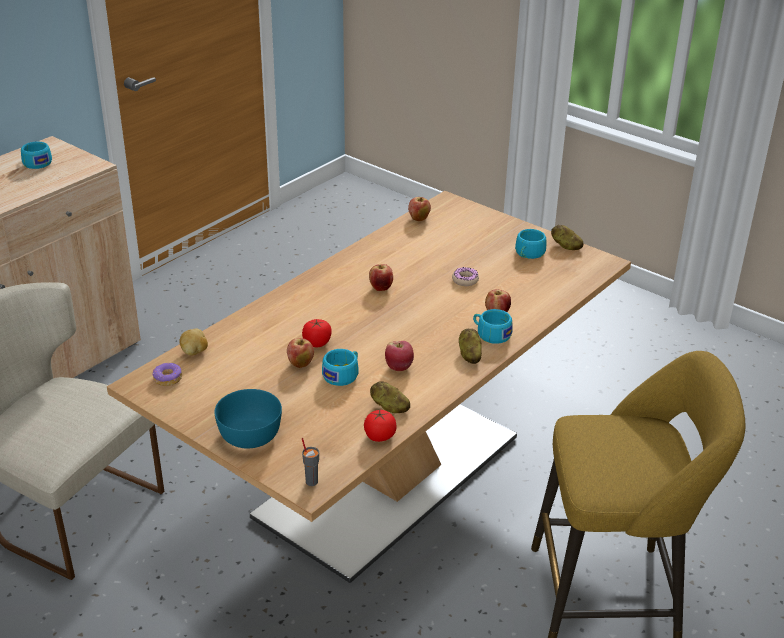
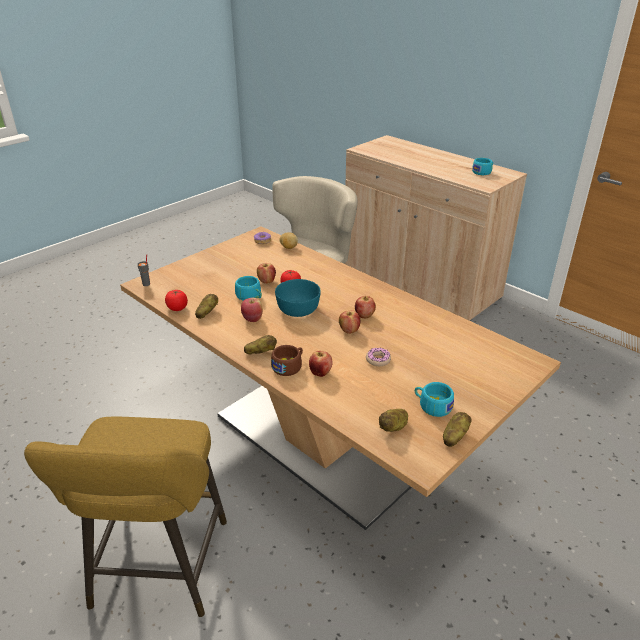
camera: 95 degrees right, 0 degrees up
(250, 434) = (199, 266): turquoise bowl -> turquoise bowl (298, 309)
(418, 219) = (490, 341): apple -> apple (349, 330)
(490, 334) = (289, 366): turquoise cup -> brown cup
(565, 274) = (393, 427): none -> potato

